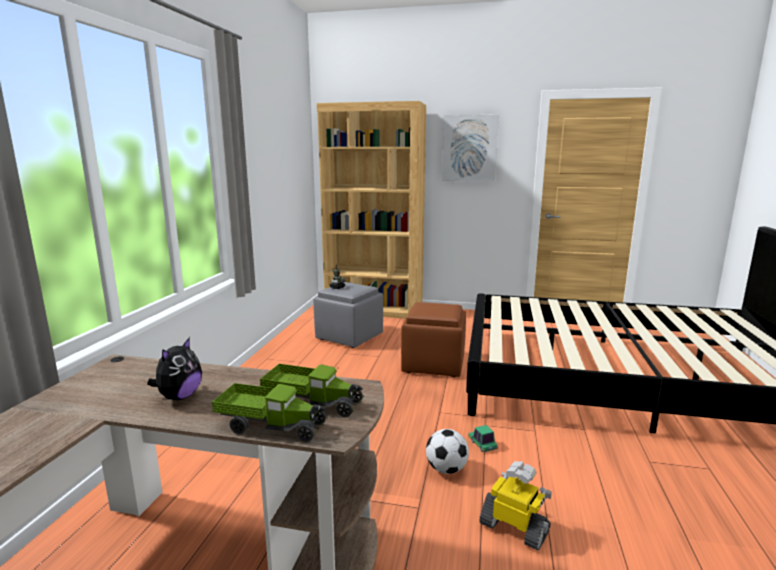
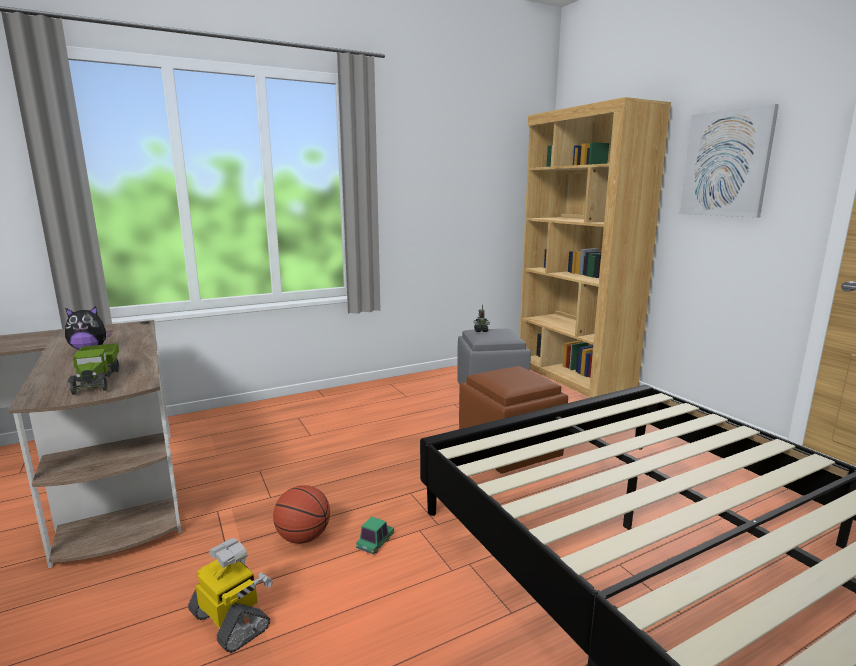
camera: 50 degrees right, 0 degrees up
(271, 425) = (49, 380): toy truck -> none
(446, 469) = (303, 537): football -> basketball
(515, 528) = (232, 621): toy robot -> toy robot turned 45 degrees counterclockwise

